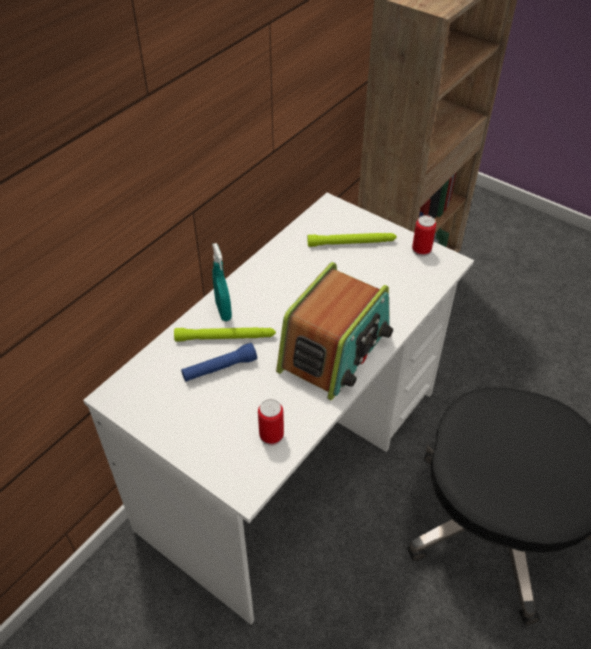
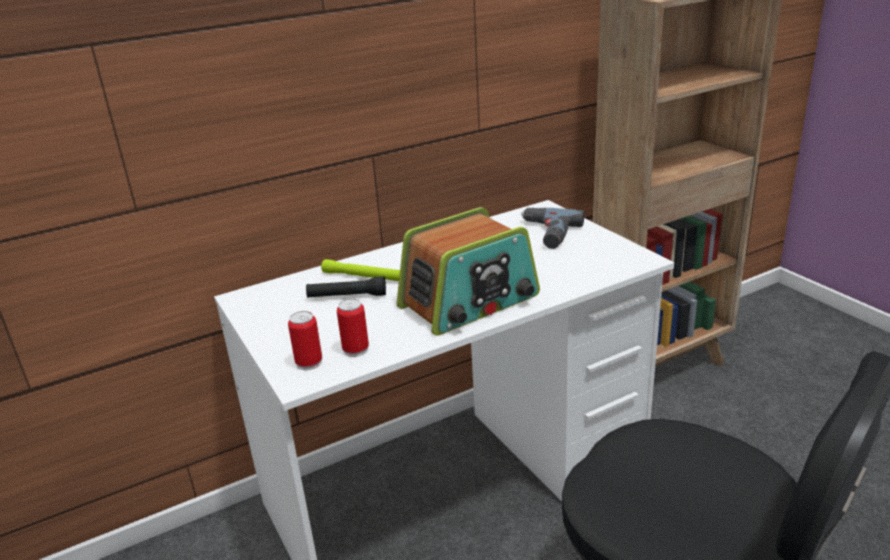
camera: 25 degrees right, 20 degrees down
(219, 368) = (347, 296): blue flashlight -> black flashlight
(223, 311) = (383, 261): turquoise spray bottle -> none
(351, 243) = (546, 234): green flashlight -> power drill
(421, 250) = (618, 247): can -> can (309, 362)

